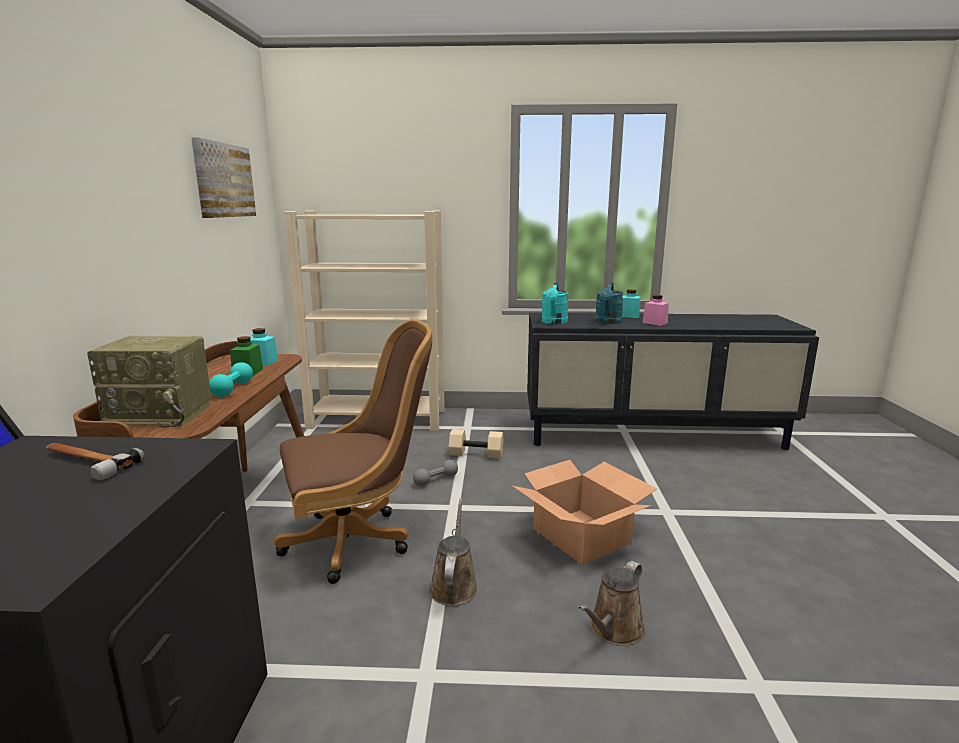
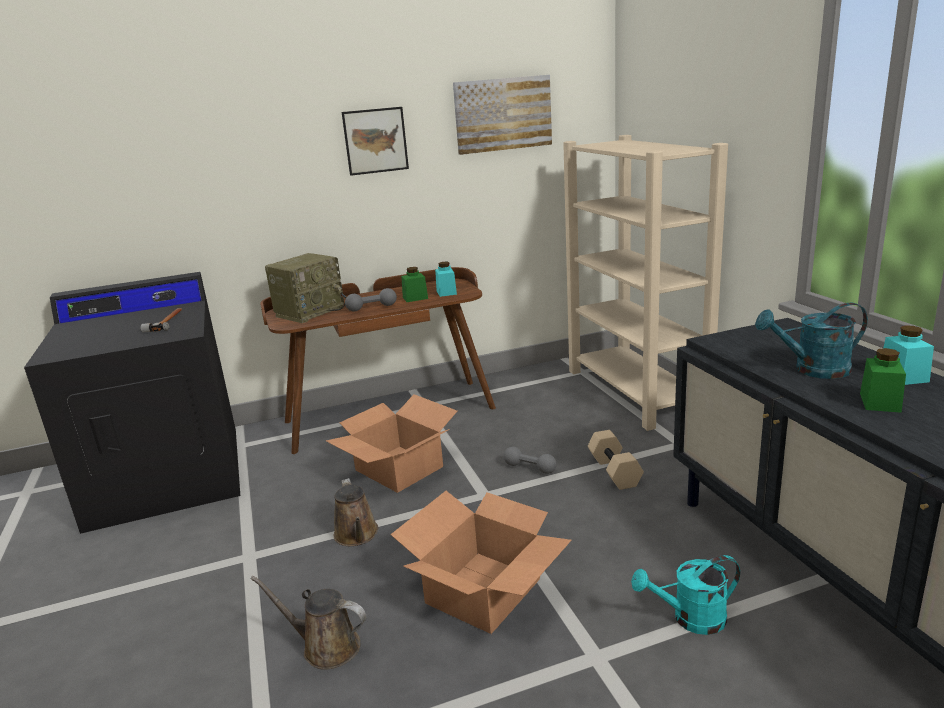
camera: 70 degrees right, 5 degrees up
(142, 191) = (375, 141): none -> picture
(162, 414) = (310, 311): radio -> radio turned 120 degrees counterclockwise
(232, 389) = (372, 308): turquoise dumbbell -> grey dumbbell
(358, 540) = (398, 469): brown office chair -> cardboard box
(454, 585) = (357, 535): brown watering can -> brown watering can turned 90 degrees clockwise
(554, 322) = (743, 341): turquoise watering can -> turquoise watering can (690, 619)
(655, 323) = (880, 402): pink jar -> green jar

